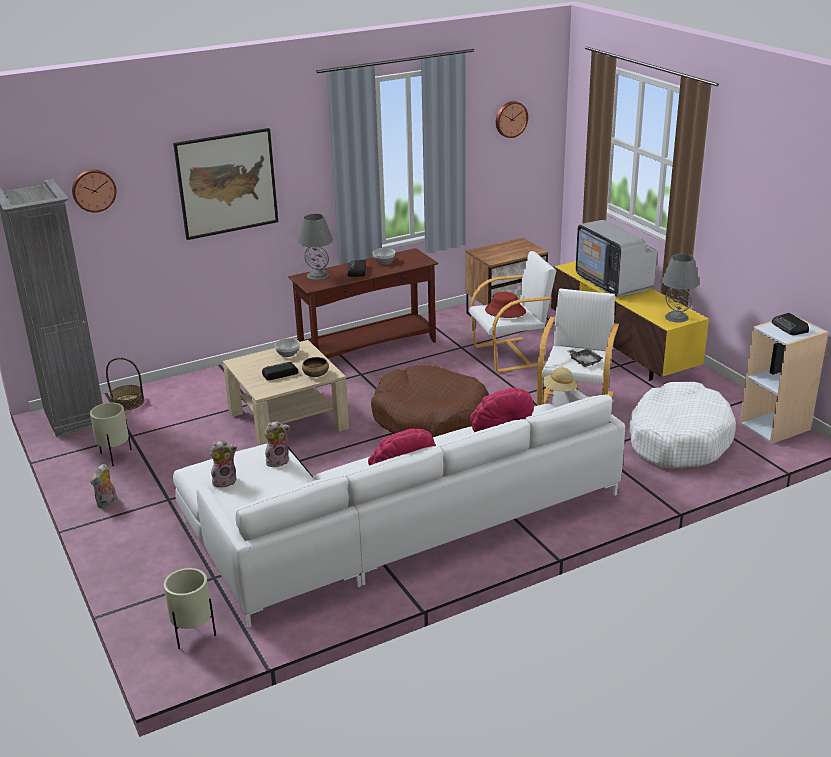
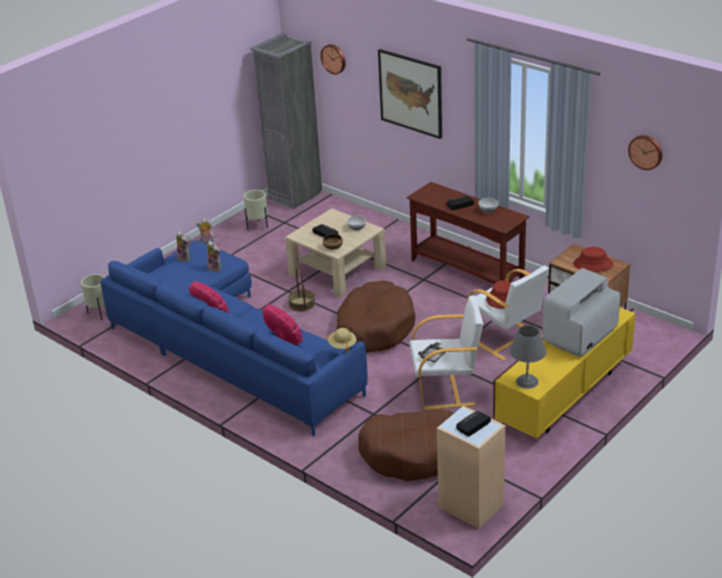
camera: 70 degrees right, 5 degrees up
(128, 402) = (324, 206): basket -> basket (302, 304)
(317, 275) = (440, 191): grey table lamp -> none
(392, 525) = (230, 348): white sofa -> blue sofa
(511, 250) = (593, 264): none -> red hat
(678, 439) = (415, 453): white dog bed -> brown dog bed

